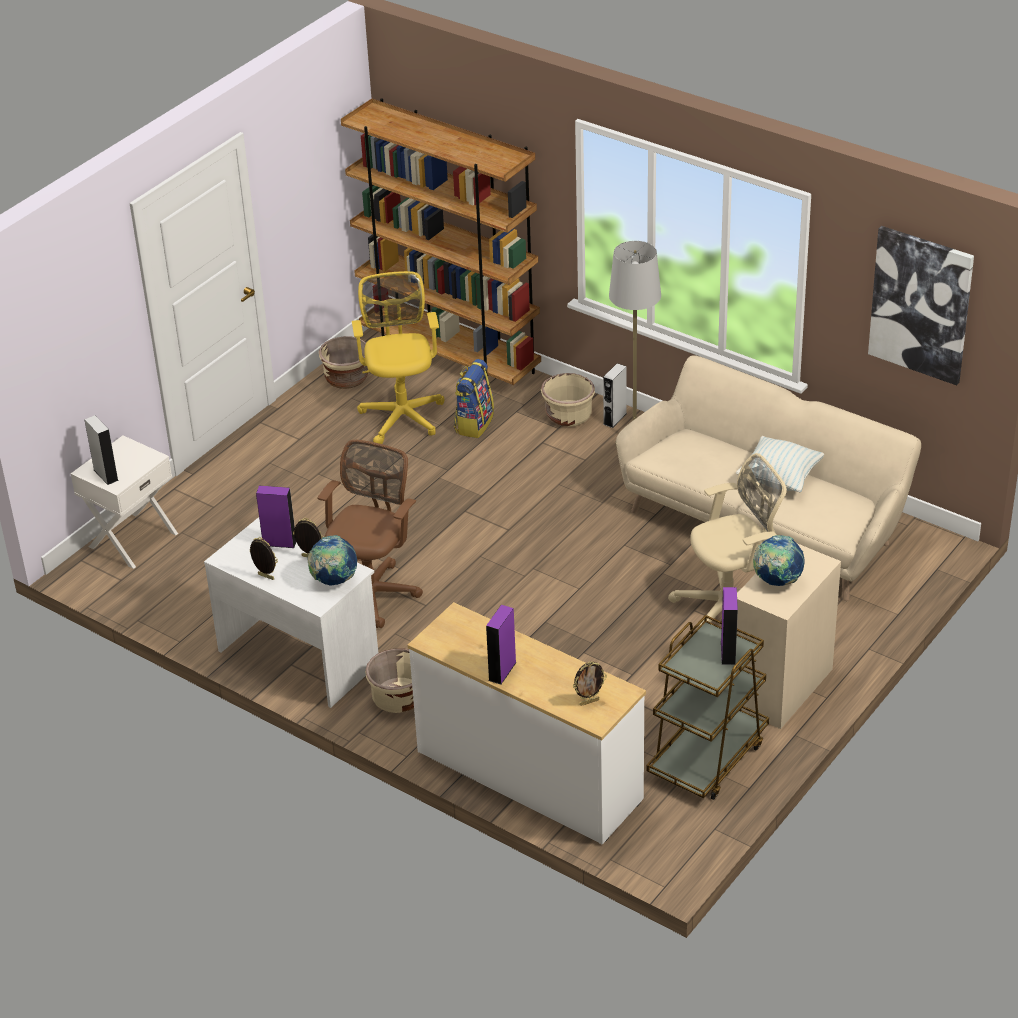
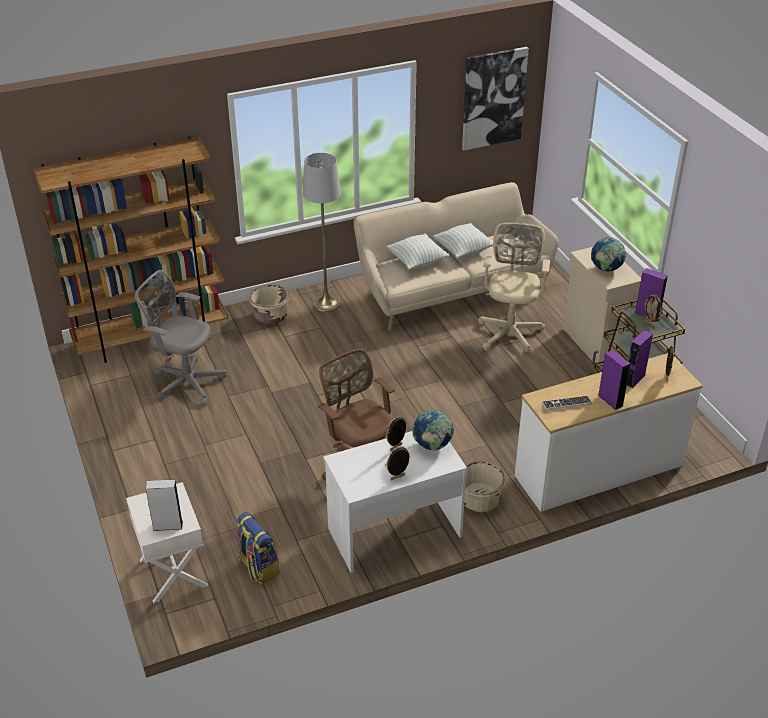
camera: 60 degrees left, 0 degrees up
(279, 542) = (364, 456): purple speaker -> purple speaker (634, 379)
(346, 379) = (114, 391): beige planter -> none
(402, 414) = (185, 382): yellow office chair -> grey office chair
(466, 640) = (566, 403): none -> keyboard
(474, 423) = (232, 356): backpack -> backpack (257, 567)
(615, 419) = (294, 301): grey speaker -> none
(706, 662) = (650, 324): none -> picture frame
(713, 453) = (417, 262): none -> pillow

